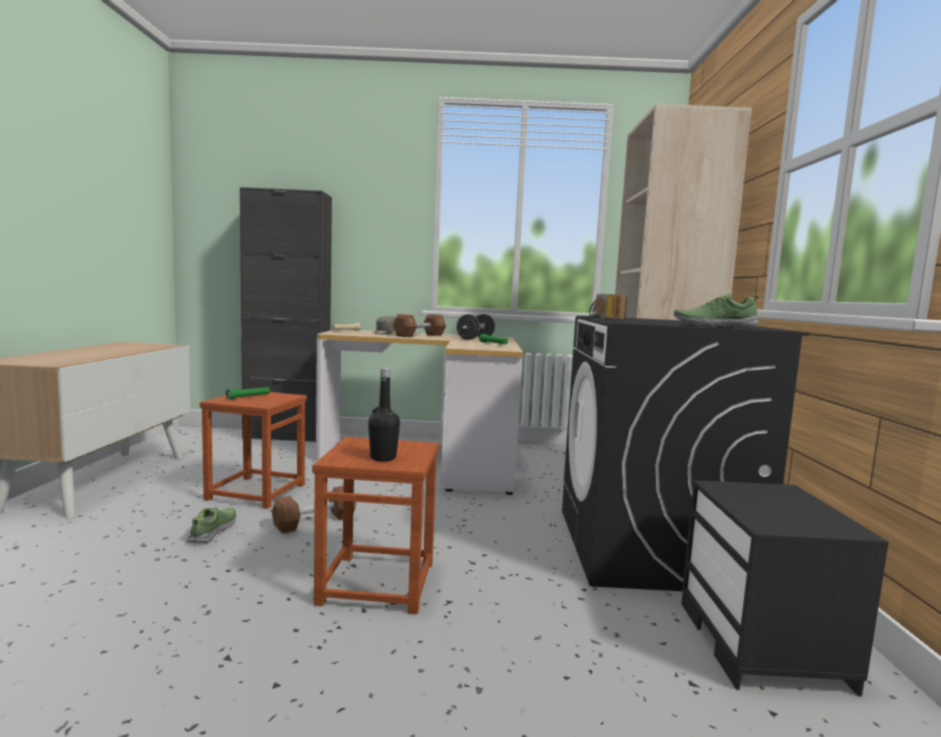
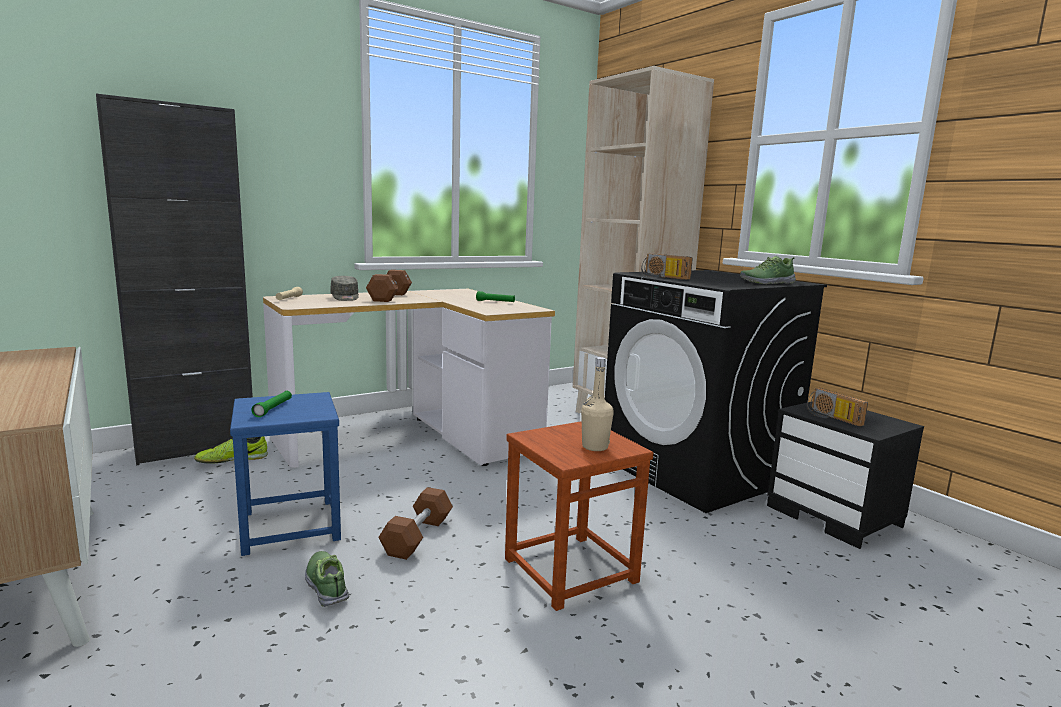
camera: 35 degrees left, 5 degrees up
(255, 492) = (289, 526): brown stool -> blue stool
(293, 447) = (232, 460): none -> shoe
(383, 458) = (595, 447): black bottle -> beige bottle
(475, 338) = (452, 295): black dumbbell -> none
(745, 501) = (831, 418): none -> radio

